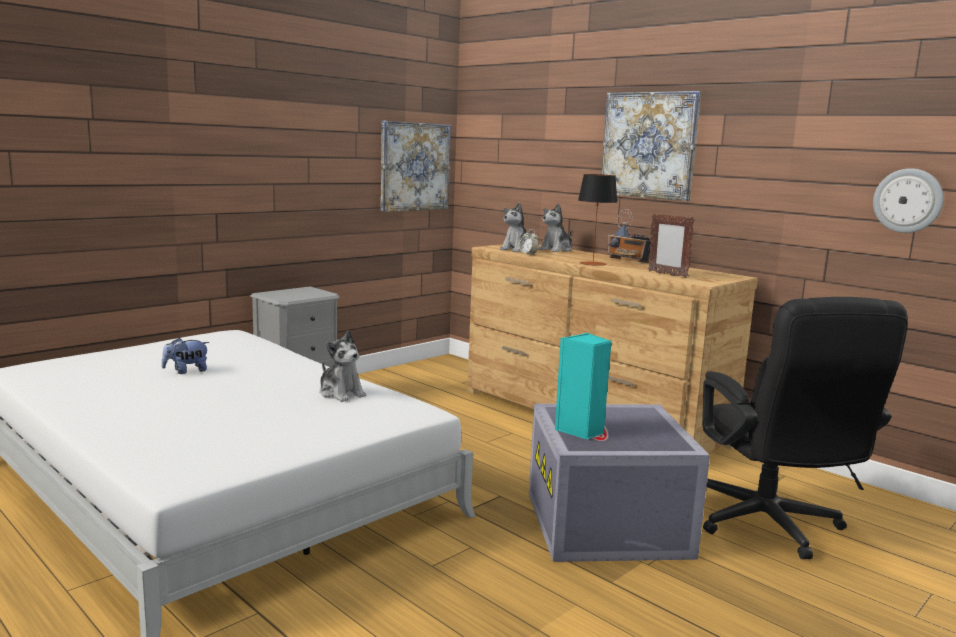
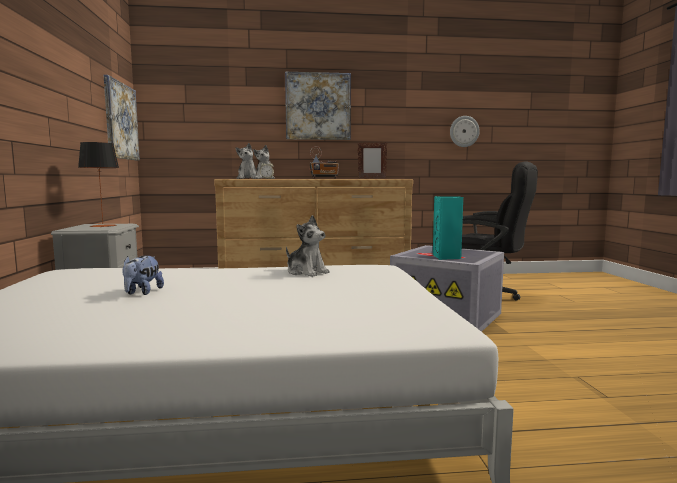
camera: 50 degrees left, 5 degrees down
(341, 393) = (306, 272): plush toy -> plush toy turned 45 degrees clockwise
(593, 263) = (320, 178): table lamp -> table lamp (103, 226)

